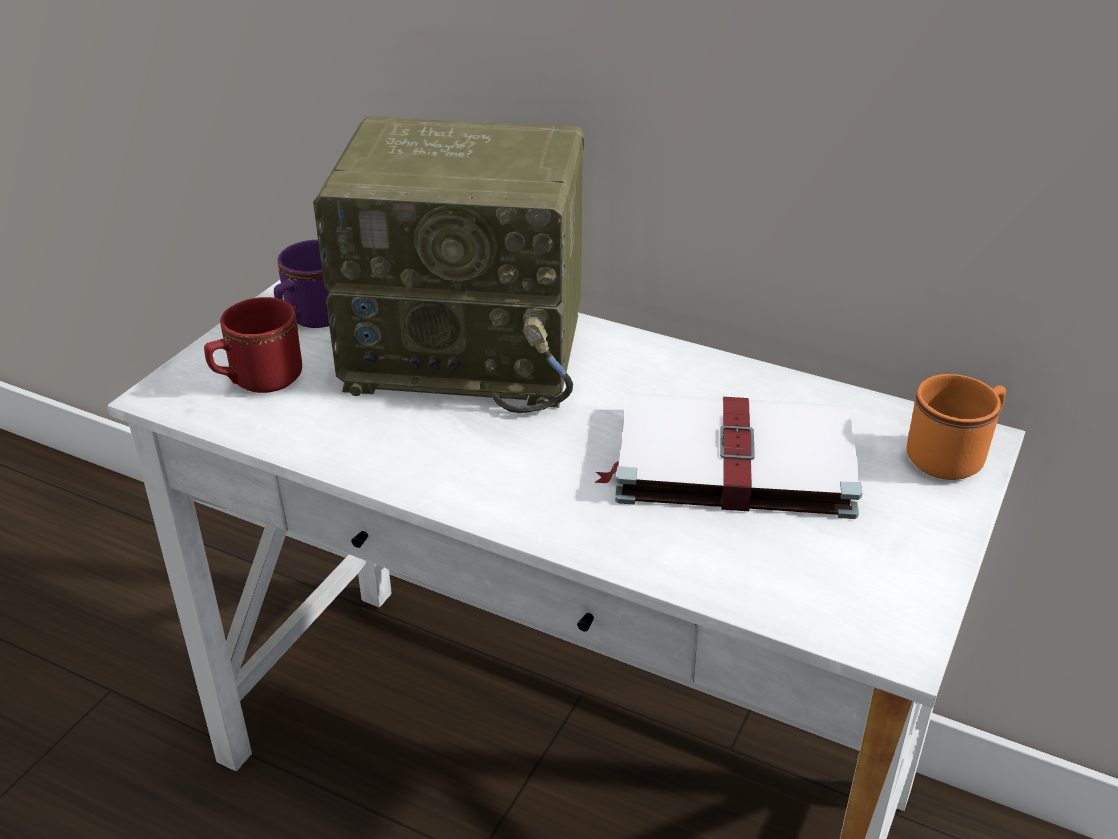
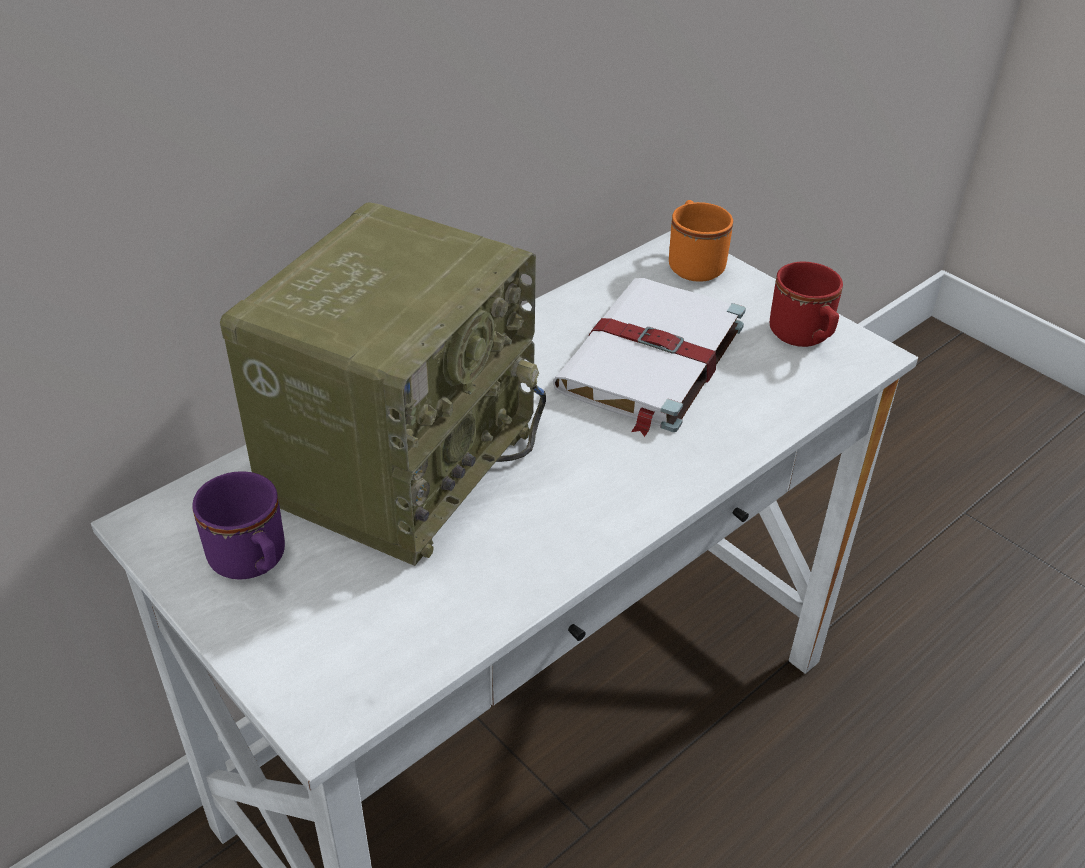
camera: 70 degrees left, 5 degrees up
(257, 381) = (350, 630): red mug -> red mug (804, 337)

